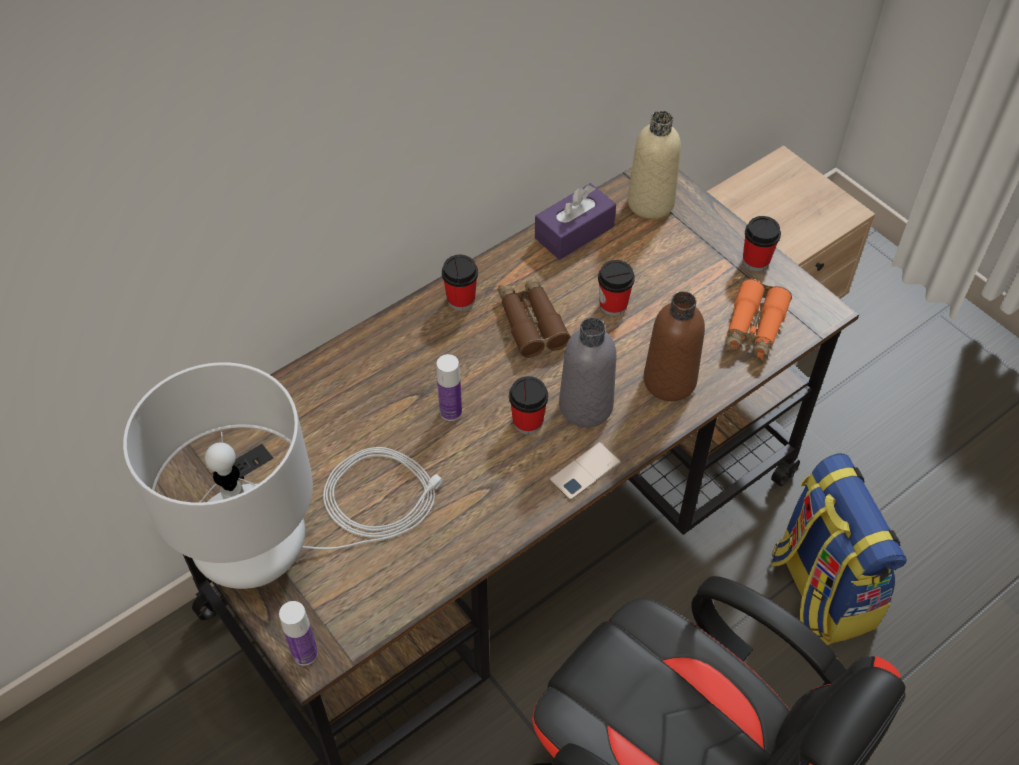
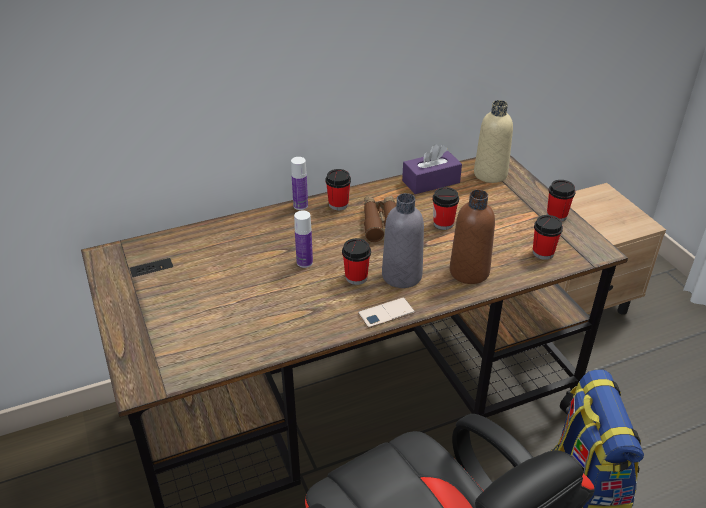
camera: 15 degrees right, 15 degrees down
(304, 531) = (172, 311): white table lamp -> none
(305, 653) = (136, 382): bottle -> bottle (300, 206)
(754, 329) = (543, 253): orange binoculars -> cup

